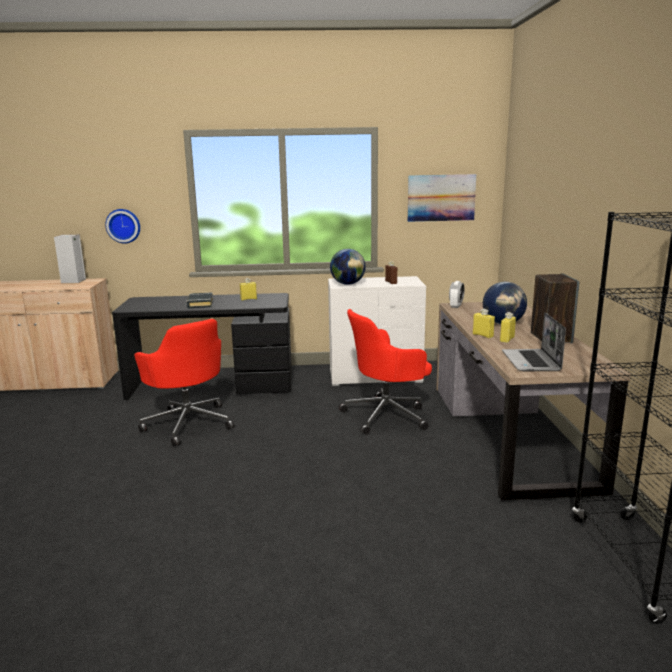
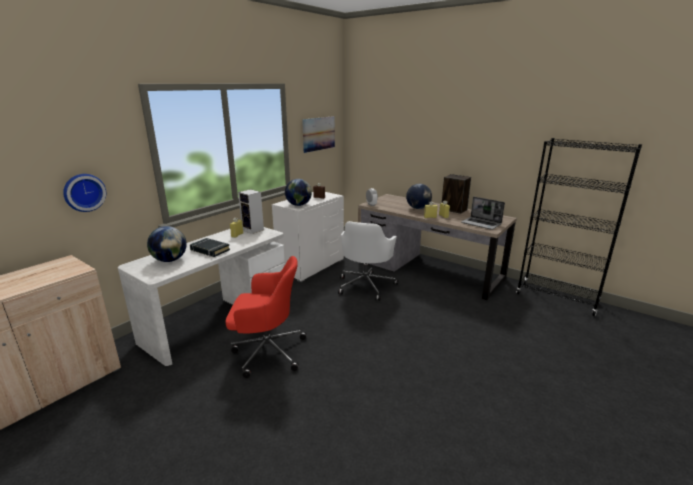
camera: 50 degrees left, 5 degrees up
(73, 281) = (41, 269): speaker -> speaker (253, 230)
(161, 302) = (170, 260): none -> globe
(212, 385) = (218, 318): black desk -> white desk
(387, 415) = (366, 285): red office chair -> white office chair

